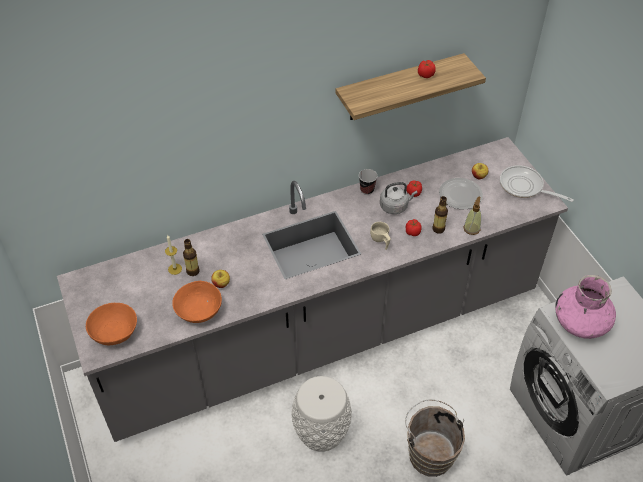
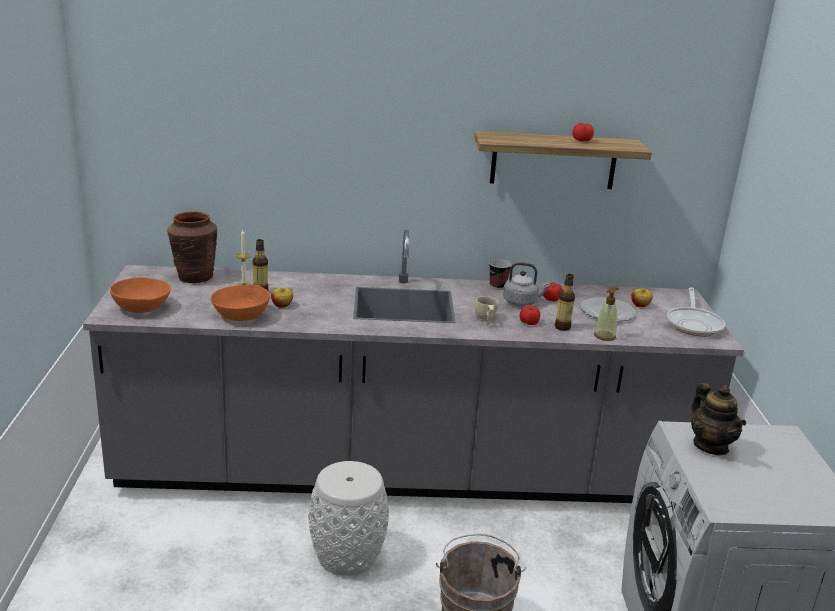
camera: 20 degrees right, 25 degrees down
(127, 272) = (195, 277): none -> brown vase
(524, 187) = (694, 324): frying pan -> frying pan turned 135 degrees counterclockwise
(580, 322) = (711, 446): pink vase -> teapot

